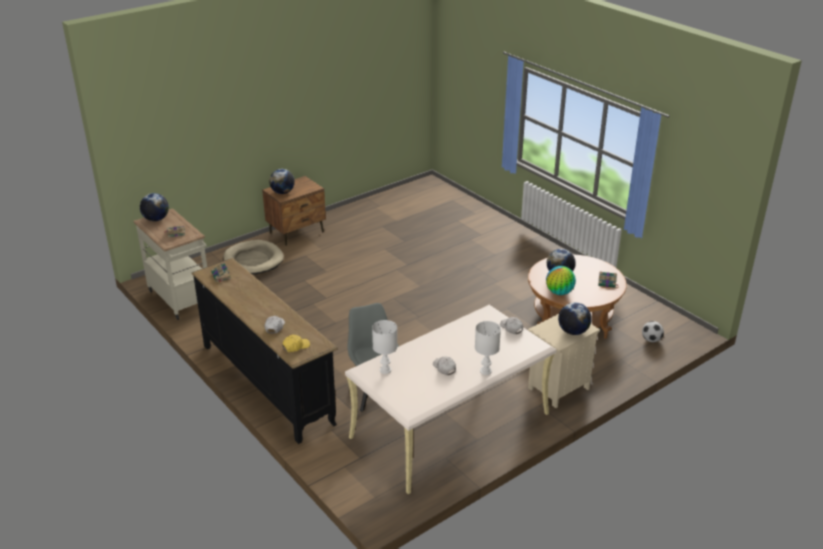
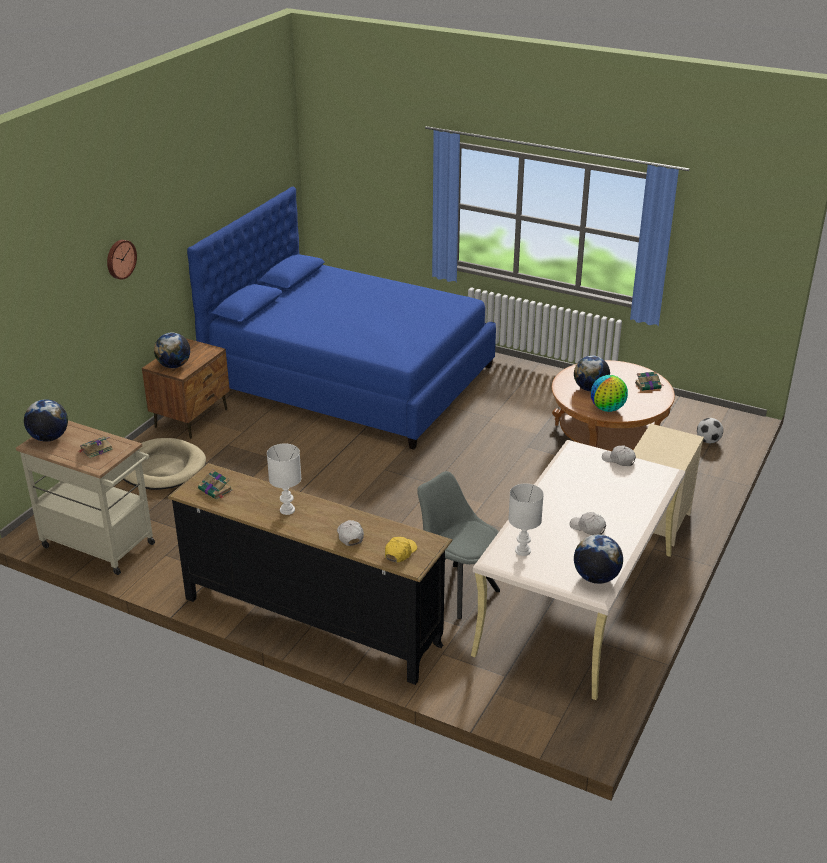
camera: 25 degrees left, 0 degrees up
(250, 111) = (120, 259): none -> wall clock
(421, 229) = (350, 378): none -> blue bed
(485, 371) = (636, 517): white table lamp -> white table lamp (287, 510)
(573, 331) = (679, 447): globe -> globe (596, 578)

